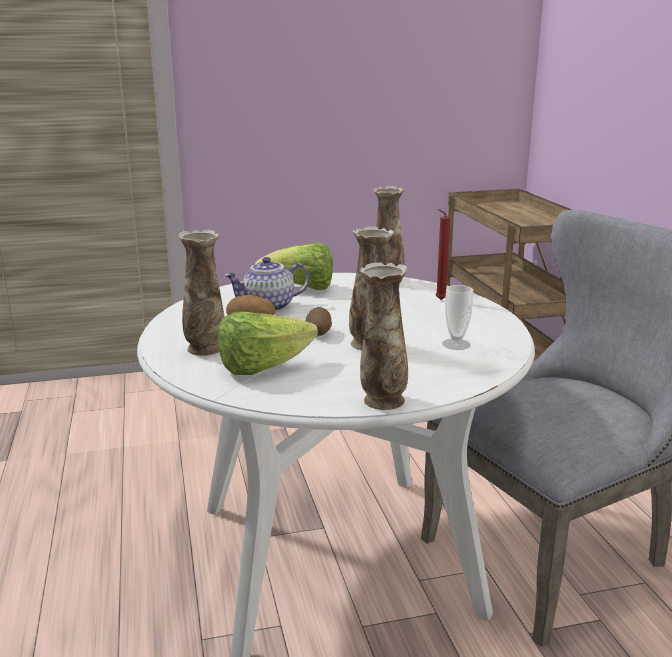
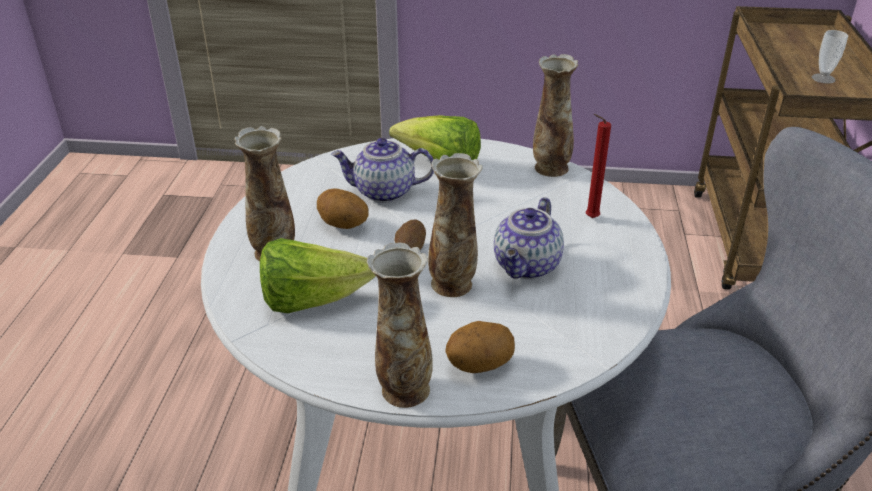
camera: 20 degrees right, 15 degrees up
(417, 328) = (528, 266): none -> teapot
(428, 379) = (479, 365): none -> potato
(456, 344) = (555, 307): cup -> cup (823, 78)

